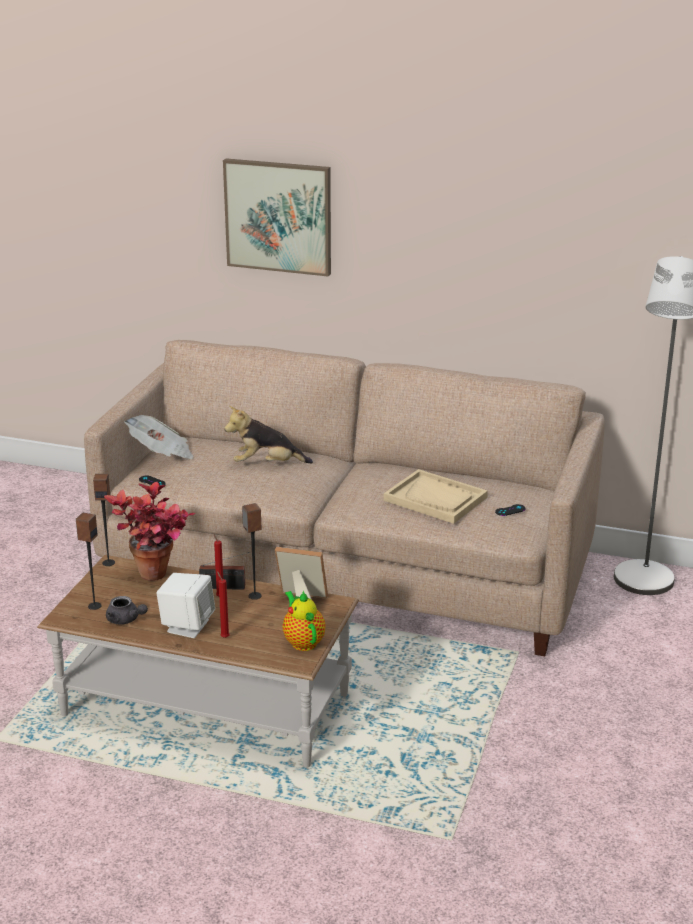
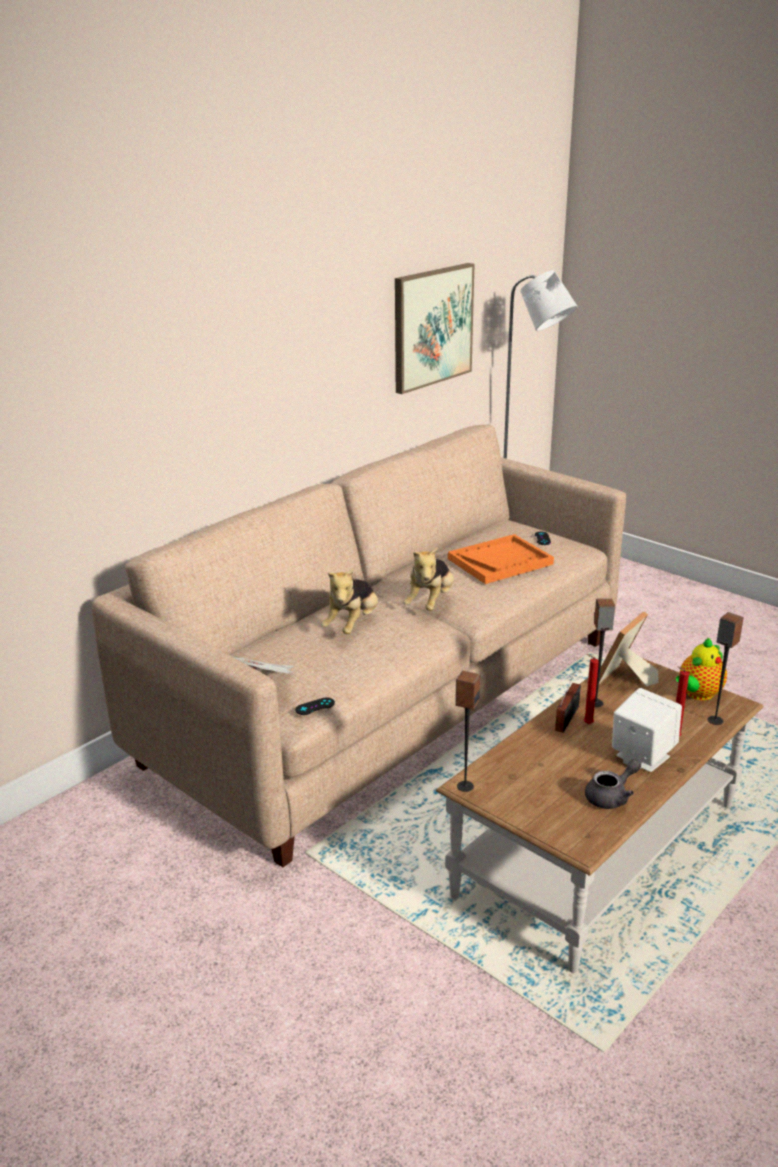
camera: 65 degrees left, 0 degrees up
(94, 606) = (567, 815): speaker -> speaker (715, 720)
(157, 579) = (527, 758): potted plant -> none
(278, 216) = (192, 353): picture -> picture (432, 327)
(303, 641) = (698, 694): teapot -> teapot turned 45 degrees counterclockwise
(331, 486) = (430, 602): none -> plush toy
(435, 499) = (500, 561): beige tray -> orange tray

